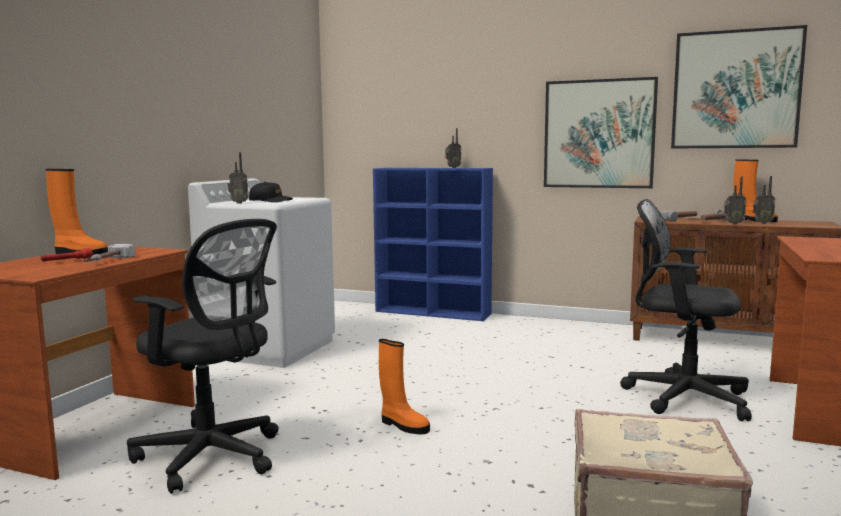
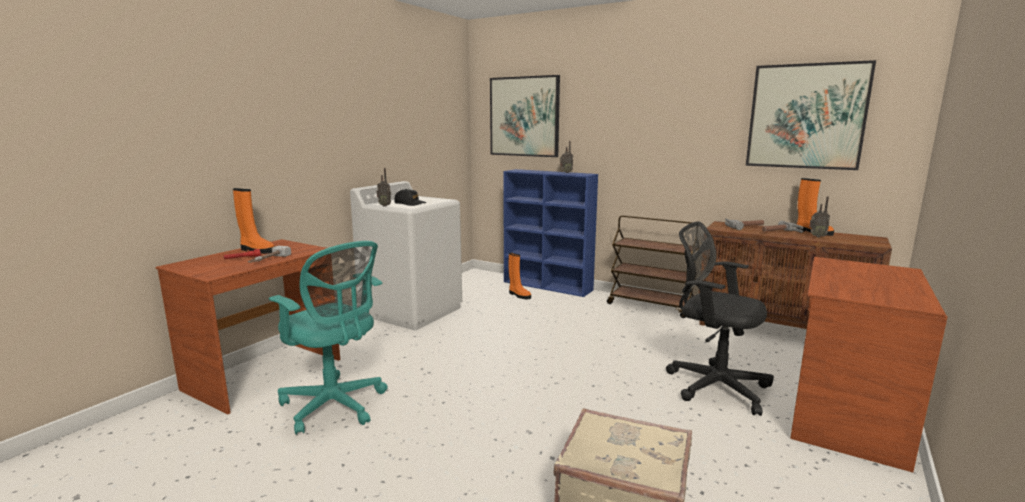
camera: 10 degrees right, 5 degrees up
(213, 457) = (335, 406): black office chair -> turquoise office chair
(403, 425) = (480, 392): orange boot -> orange boot (519, 295)
(568, 325) = (651, 306): none -> brown cart
(599, 134) = (685, 150): picture -> picture (524, 116)
(732, 224) = (789, 236): radio -> none

